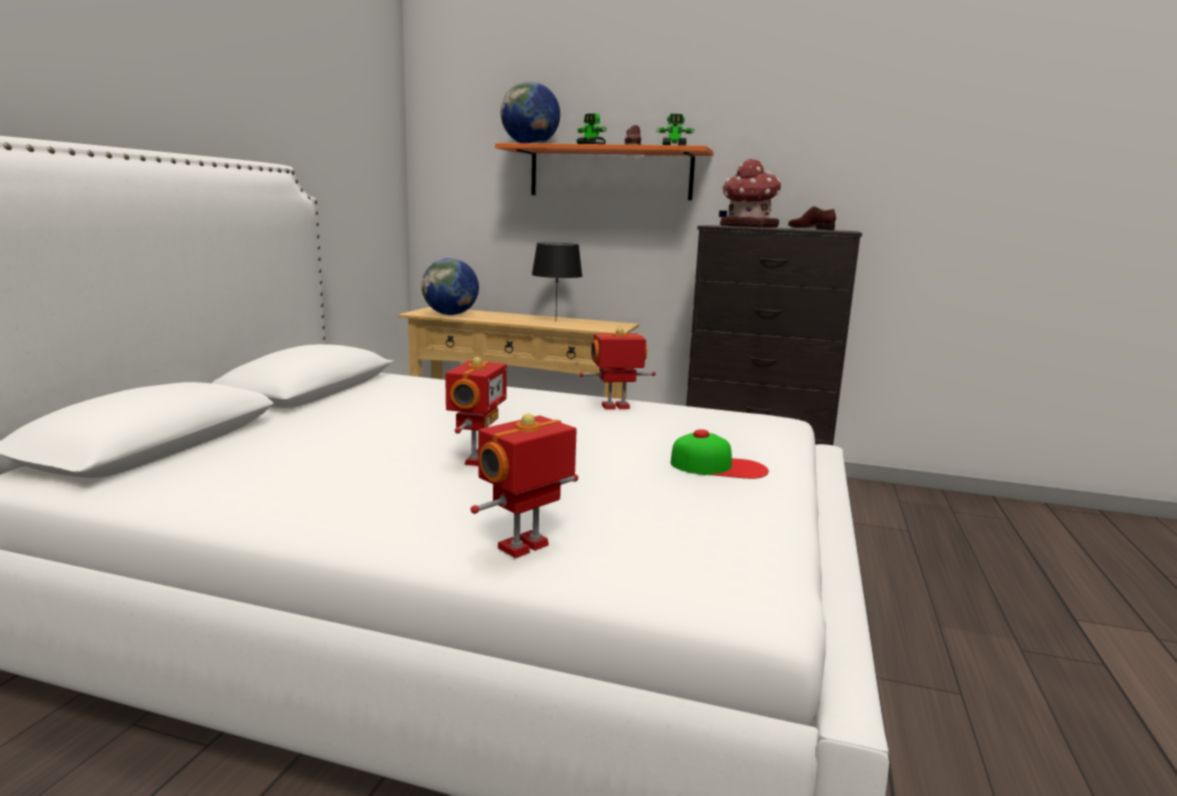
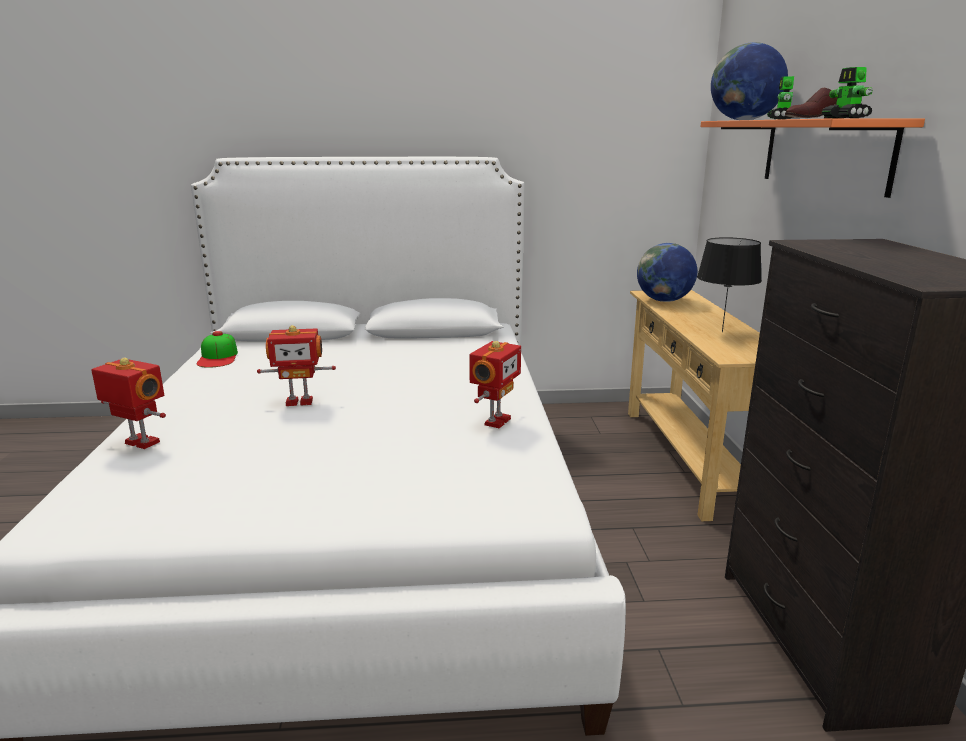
camera: 70 degrees right, 5 degrees up
(616, 407) = (495, 421): toy robot -> toy robot turned 60 degrees clockwise
(719, 466) = (335, 487): cap -> cap (218, 357)
(748, 226) = (852, 250): toy house -> none
(810, 229) = (924, 269): brown shoe -> none

